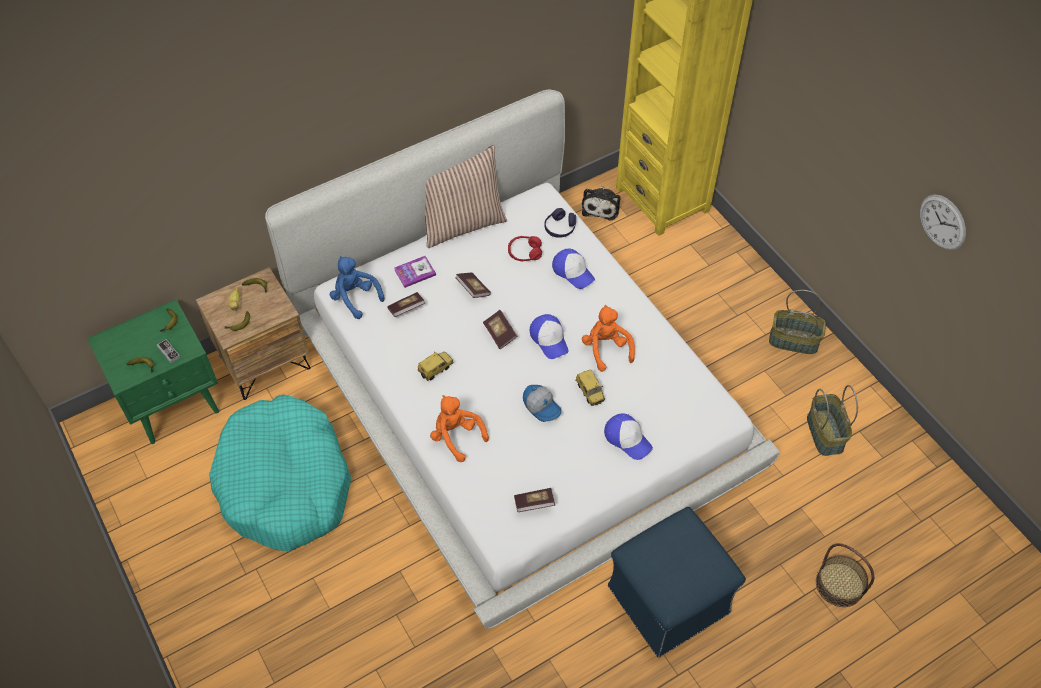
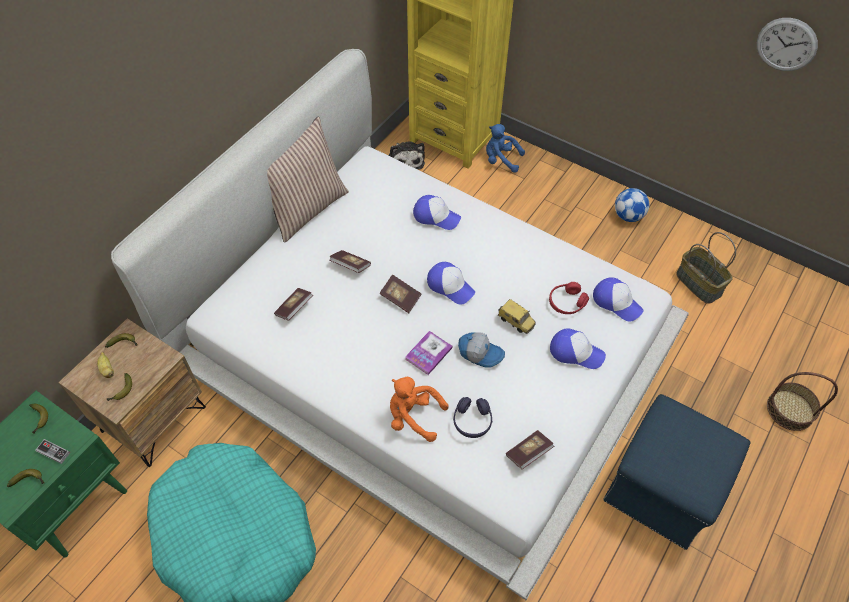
camera: 25 degrees left, 0 degrees up
(355, 298) = (235, 316): blue plush toy -> blue plush toy (501, 160)
(415, 272) = (284, 270): book -> book (428, 353)
(435, 369) = (355, 357): toy car -> none
(524, 252) = (381, 214): red headphones -> red headphones (566, 302)
(560, 228) = (401, 181): purple headphones -> purple headphones (472, 421)
(606, 349) = (507, 275): orange plush toy -> none
(693, 410) = (616, 302): none -> cap
(794, 340) = (628, 216): basket -> football

